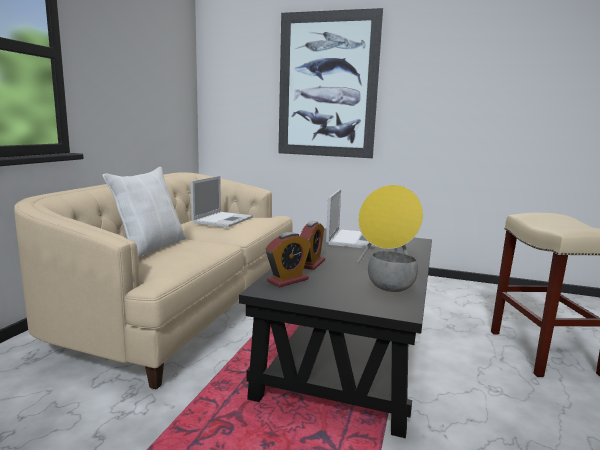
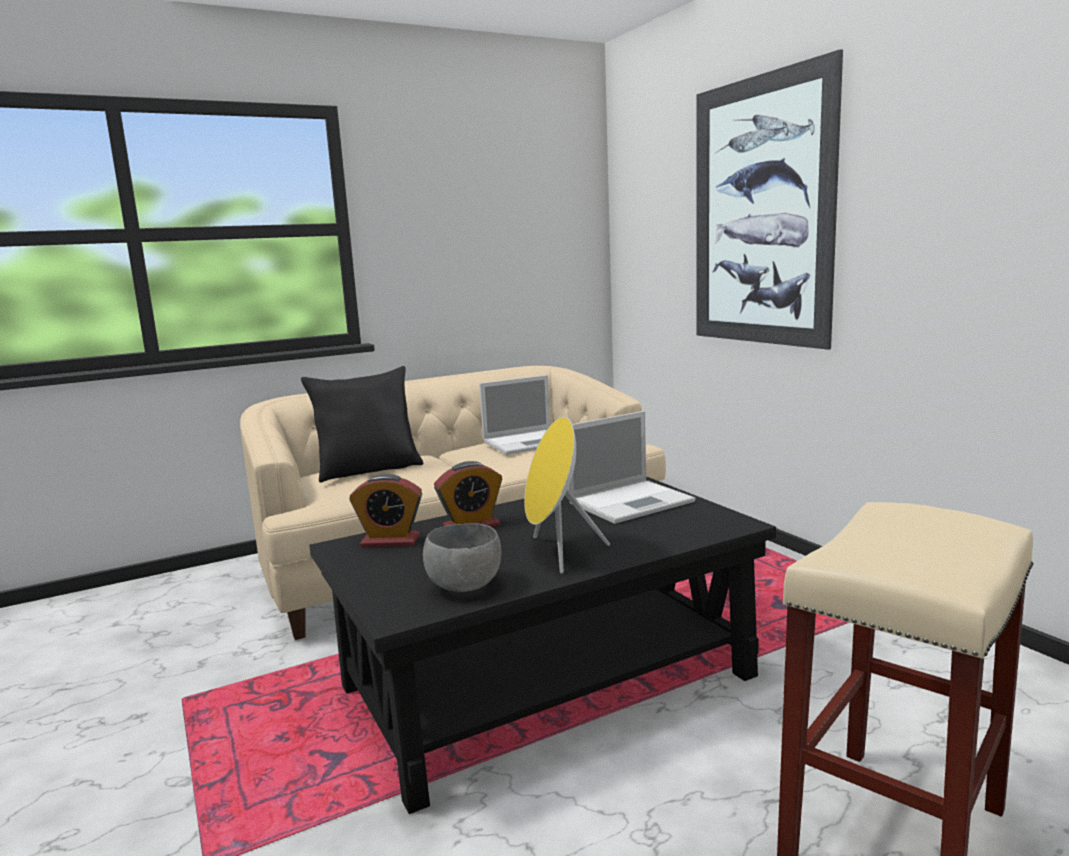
camera: 45 degrees right, 0 degrees up
(150, 247) = (368, 469): white pillow -> black pillow

